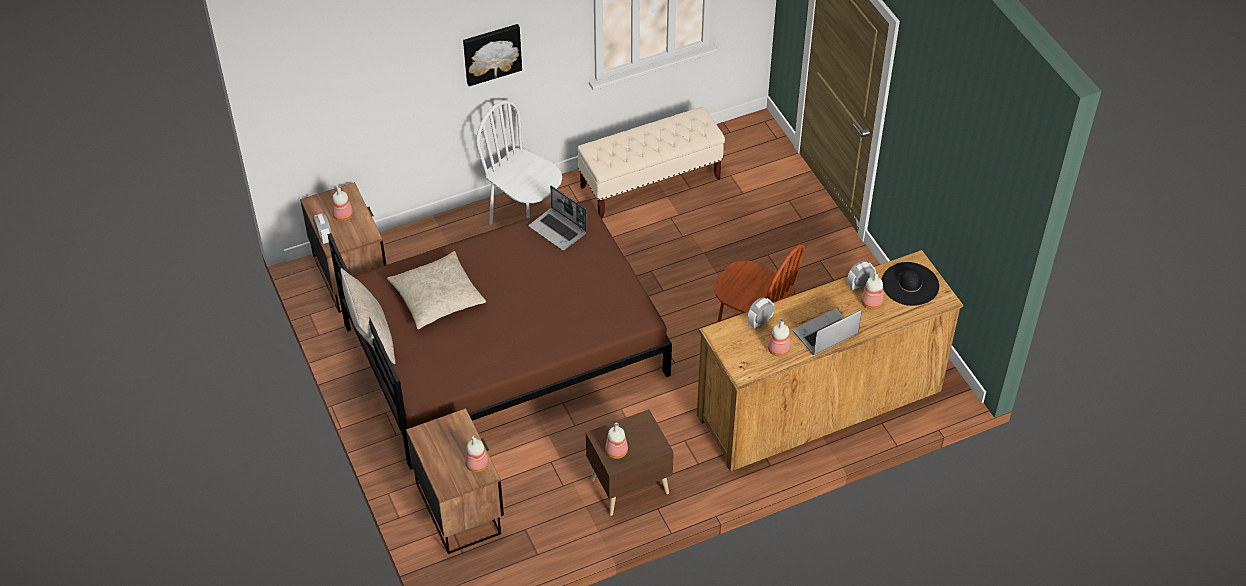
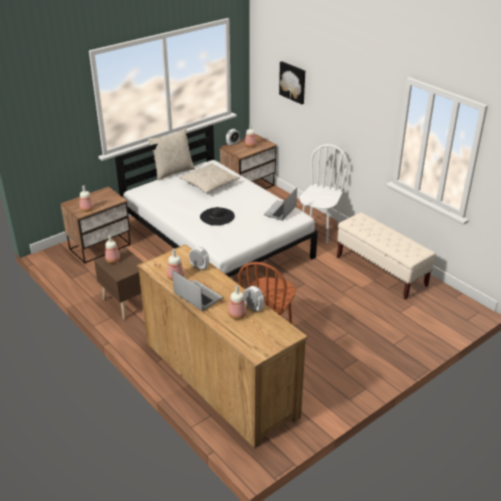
camera: 75 degrees right, 15 degrees down
(491, 53) = (345, 112): picture -> picture (293, 82)
(505, 349) = (216, 242): brown bed -> white bed
(910, 284) = (265, 333): black hat -> black hat (217, 216)

